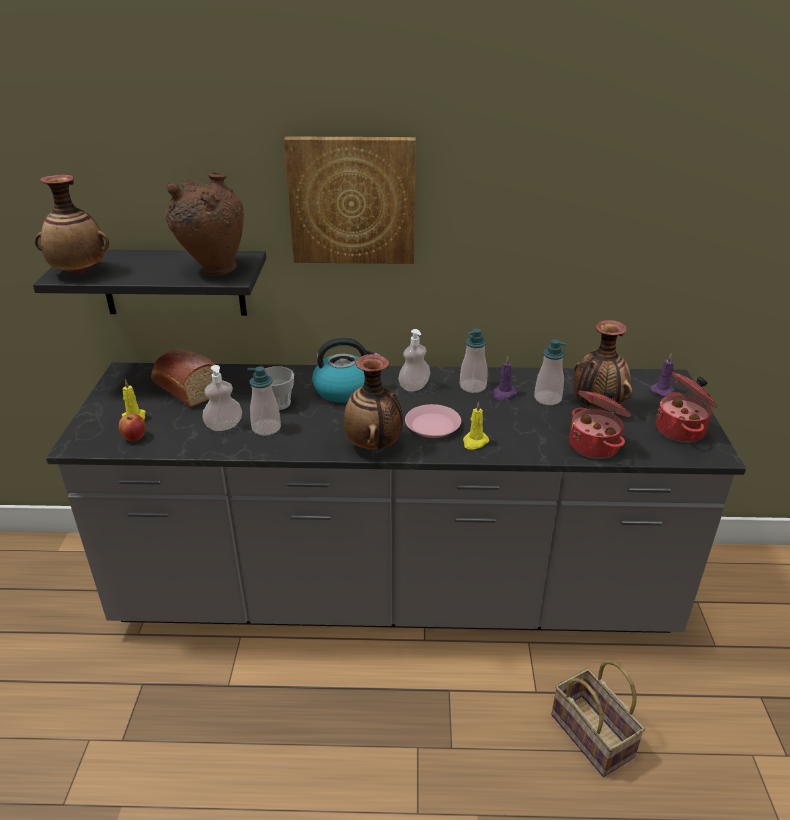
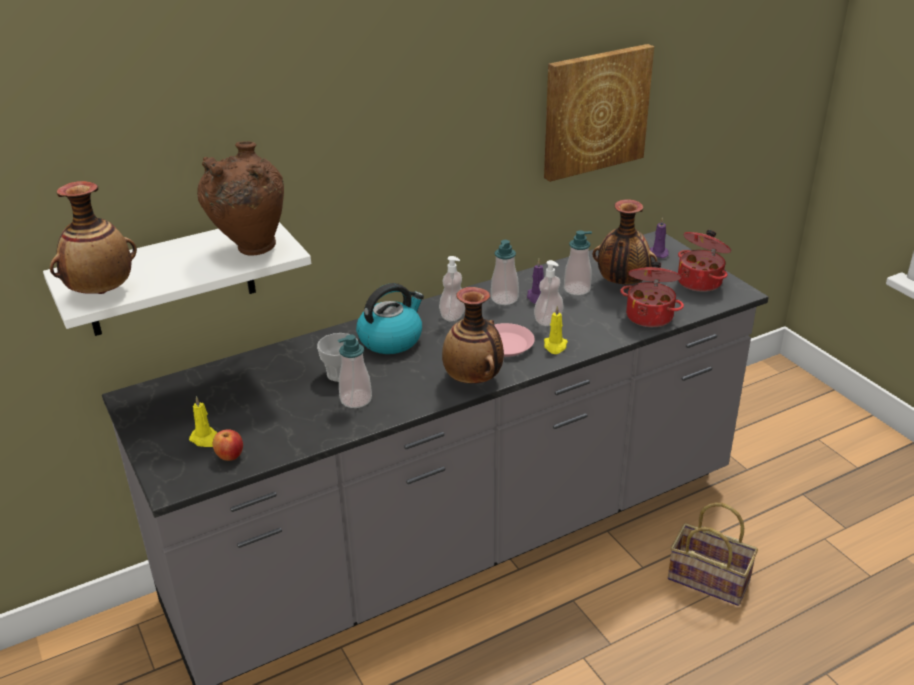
camera: 30 degrees left, 0 degrees up
(173, 282) = (170, 277): black shelf -> white shelf
(184, 388) = (224, 392): bread -> none
(224, 426) = (311, 412): soap dispenser -> soap dispenser (548, 320)
(352, 200) = (360, 140): picture -> picture (595, 111)

